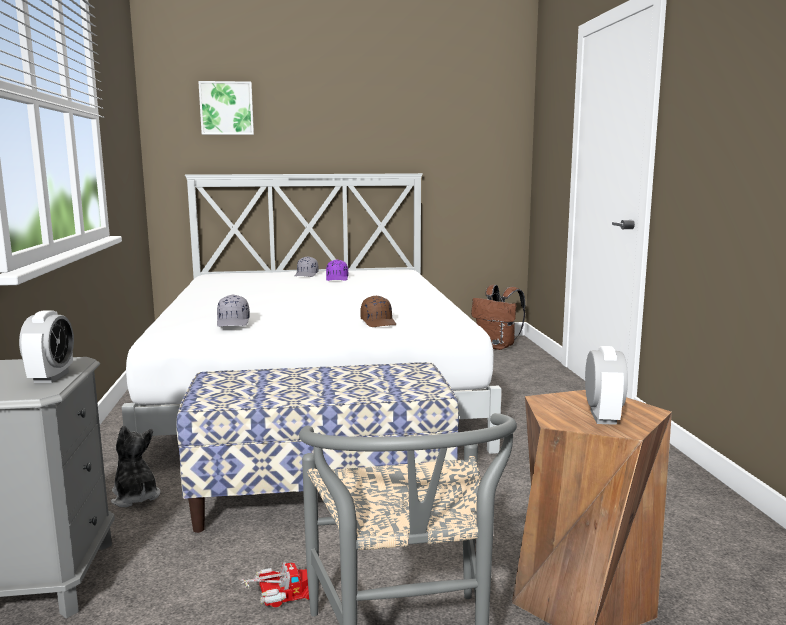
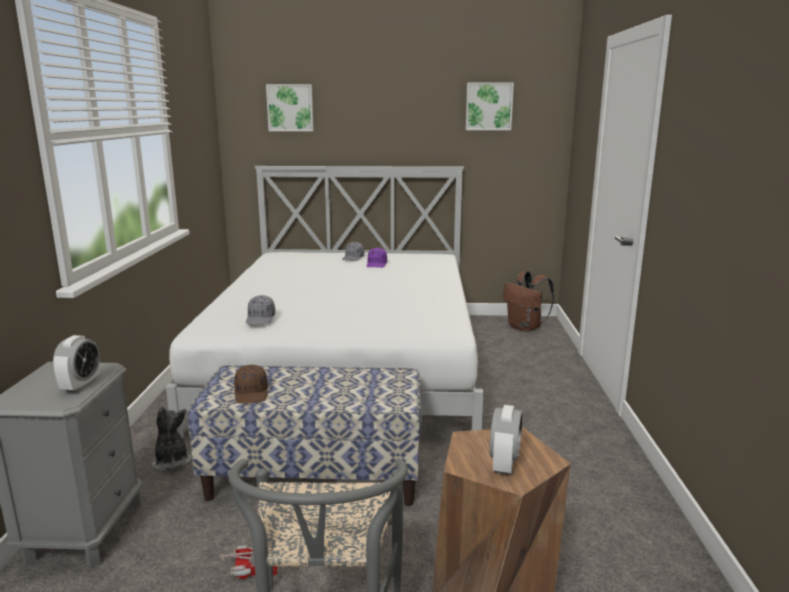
camera: 10 degrees right, 5 degrees up
(379, 322) = (382, 325): brown cap -> brown cap (252, 394)
(446, 108) = (488, 106): none -> picture

